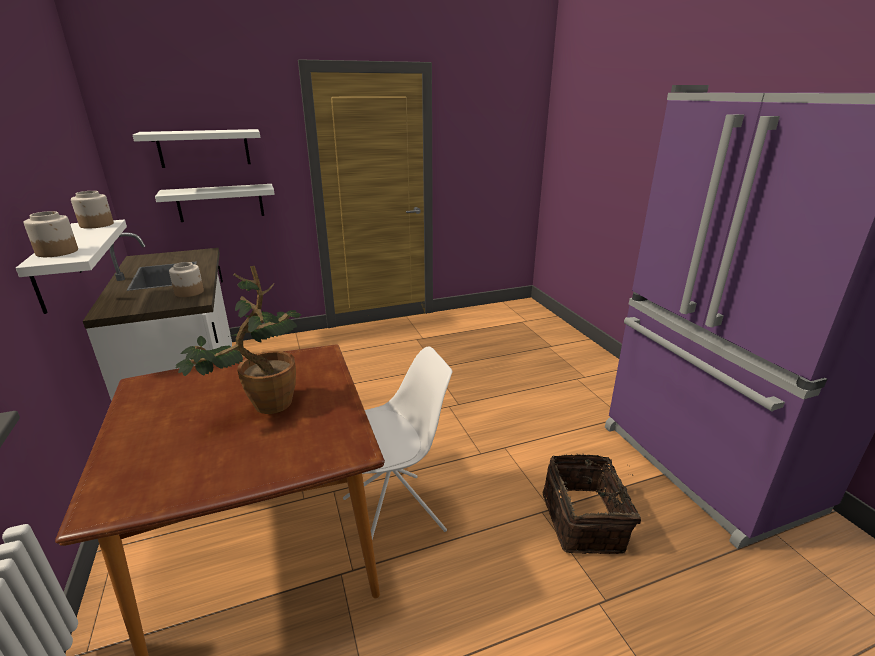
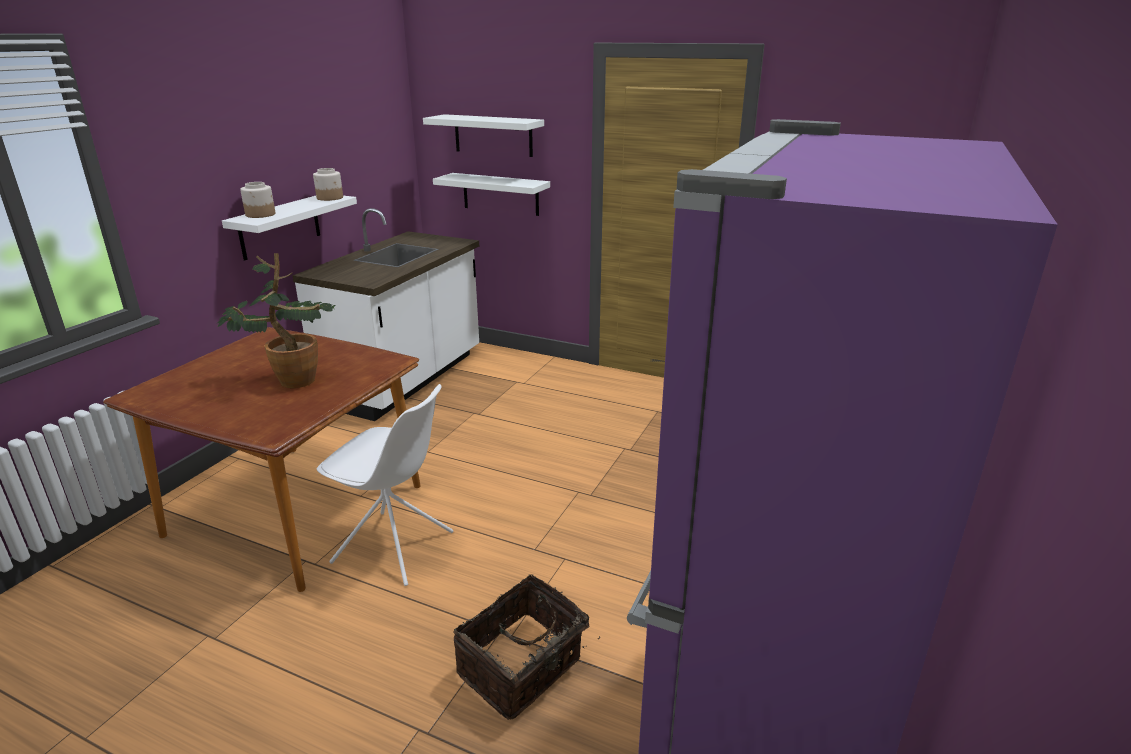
camera: 45 degrees right, 0 degrees up
(189, 292) = (382, 274): jar -> none

